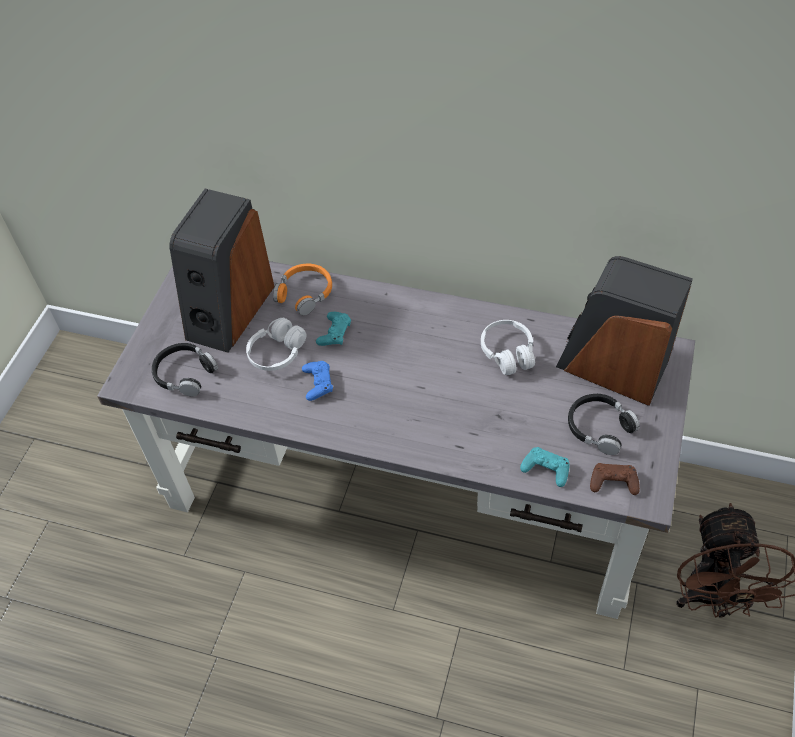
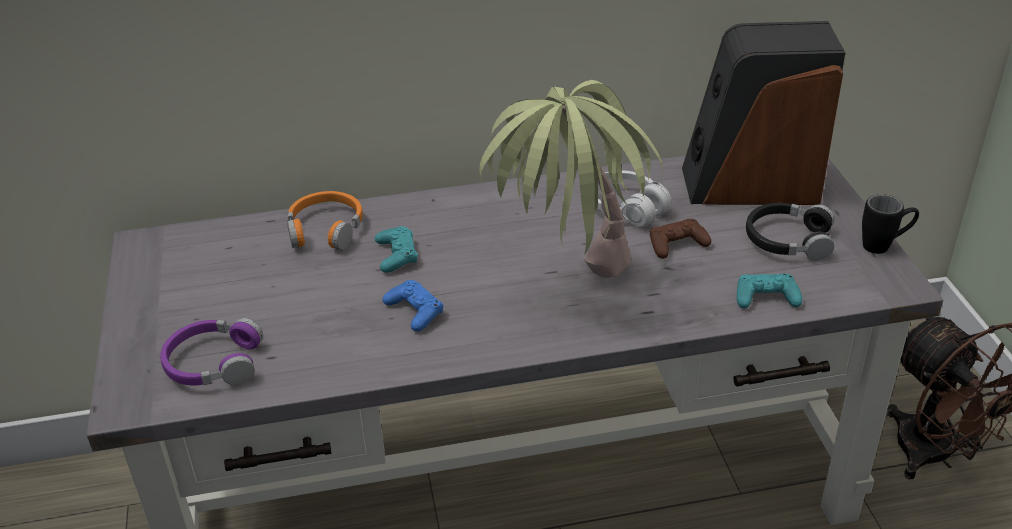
camera: 30 degrees left, 15 degrees down
(185, 374) = (213, 363): black headphones -> purple headphones
(229, 311) = (231, 277): speaker -> none
(277, 353) = (334, 298): white headphones -> none
(421, 408) = (568, 291): none -> potted plant
(613, 482) = (849, 282): brown game controller -> brown game controller (677, 244)
(666, 461) = (884, 246): none -> black mug

